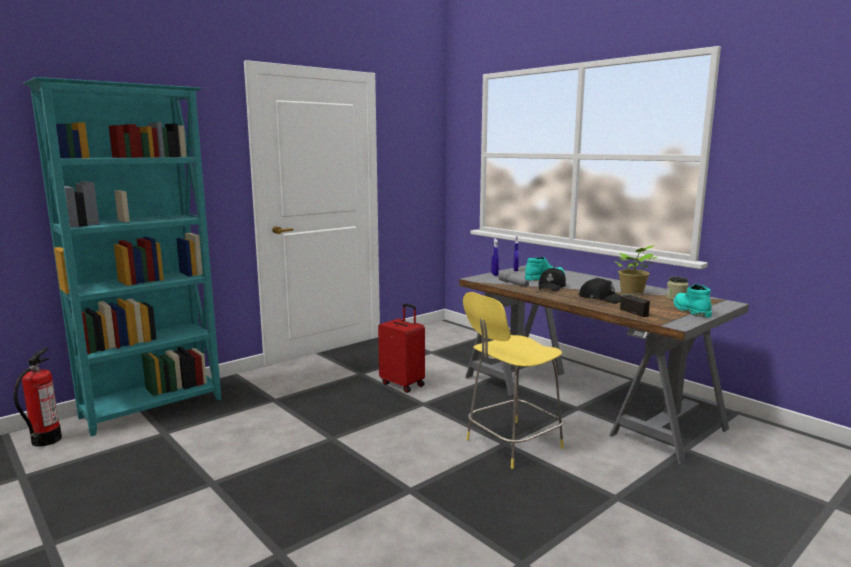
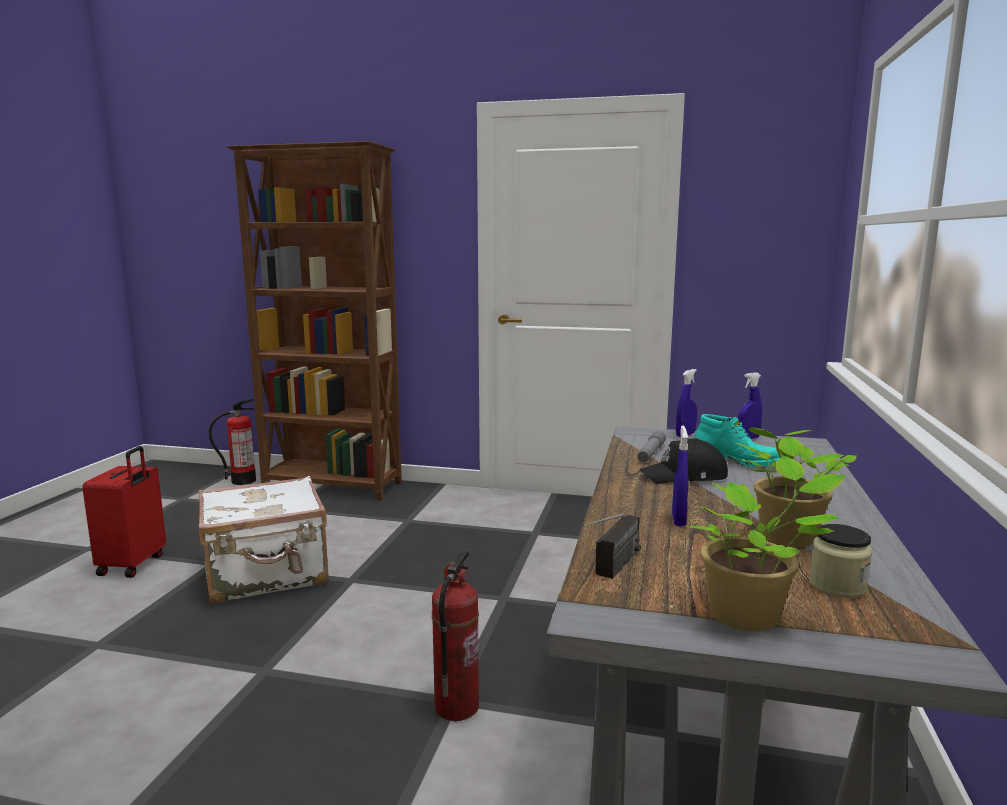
camera: 55 degrees right, 0 degrees up
(154, 408) = (333, 487): turquoise bookcase -> brown bookcase
(273, 465) = (267, 575): none -> white suitcase
(403, 384) = (543, 566): red suitcase -> red suitcase (133, 565)
(511, 444) = (455, 706): yellow stool -> fire extinguisher
(601, 298) = (678, 520): black cap -> blue spray bottle
(690, 310) = (750, 615): turquoise boot -> potted plant

